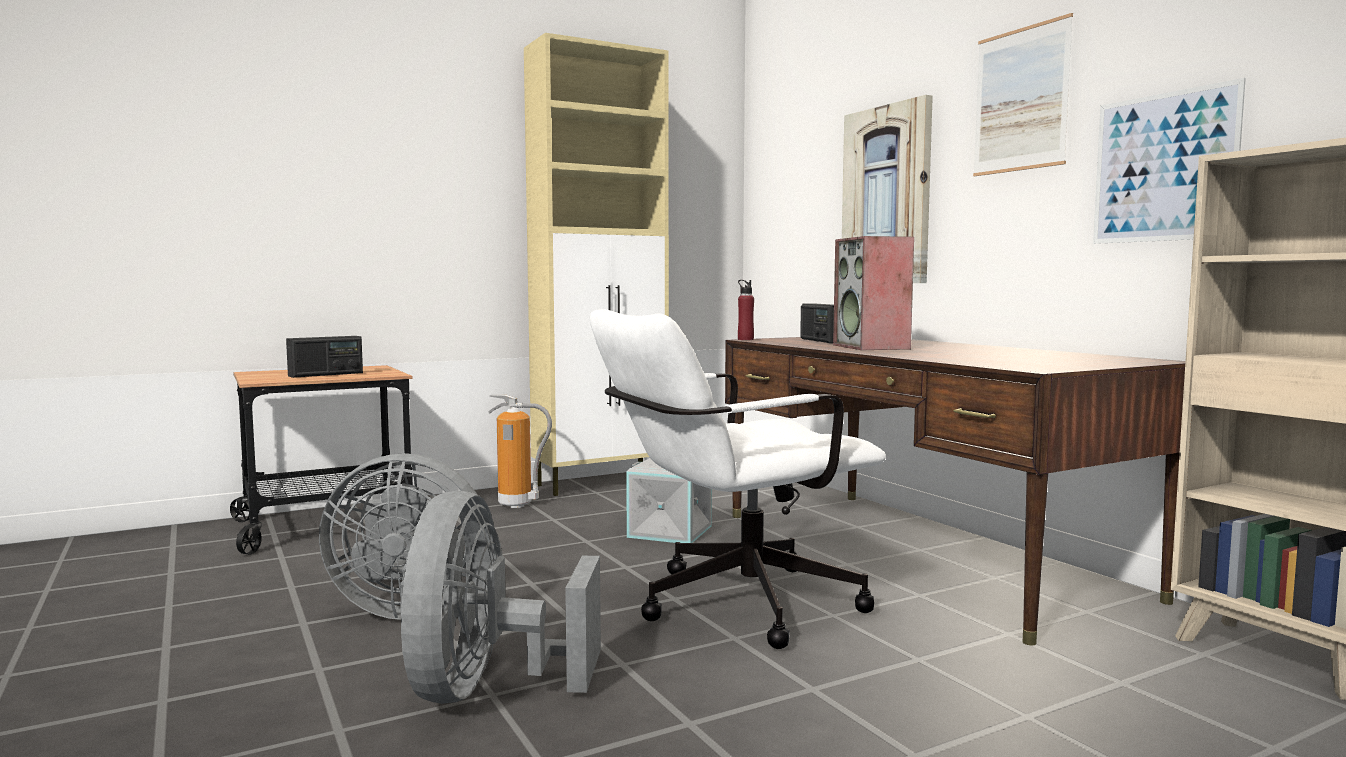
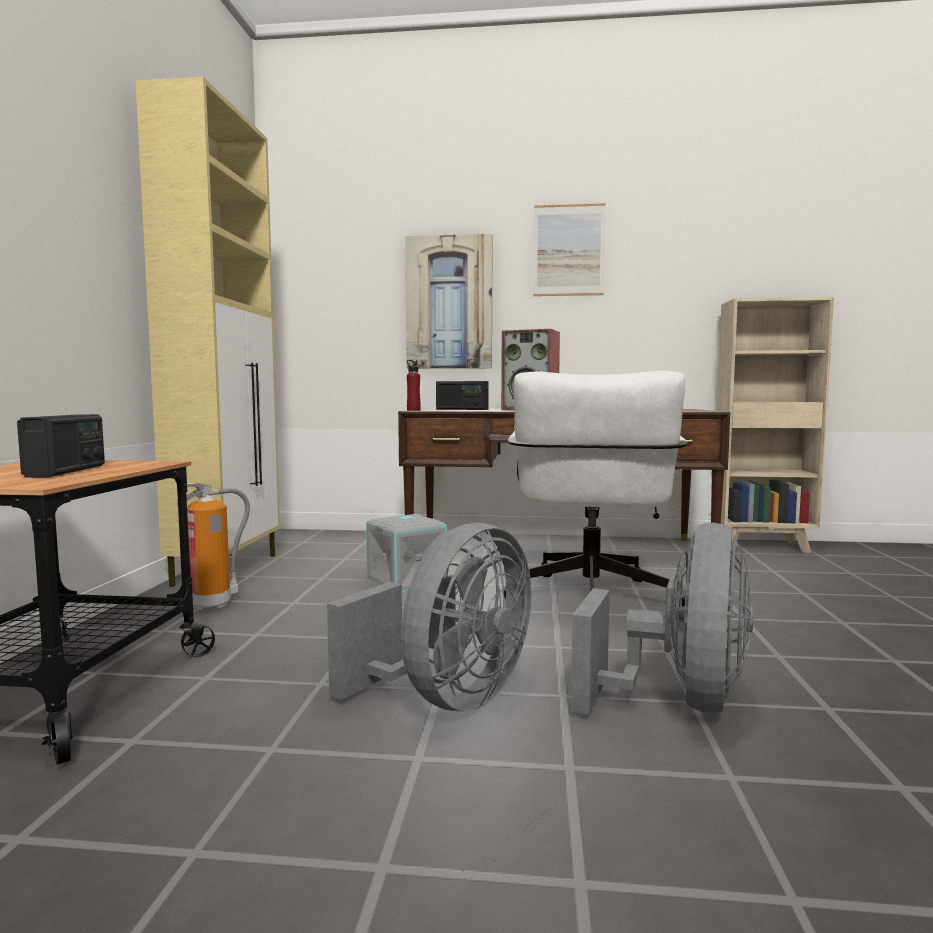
camera: 55 degrees left, 0 degrees up
(486, 689) = (680, 701): grey fan -> grey fan turned 105 degrees counterclockwise
(1163, 167) = (666, 303): picture -> none

